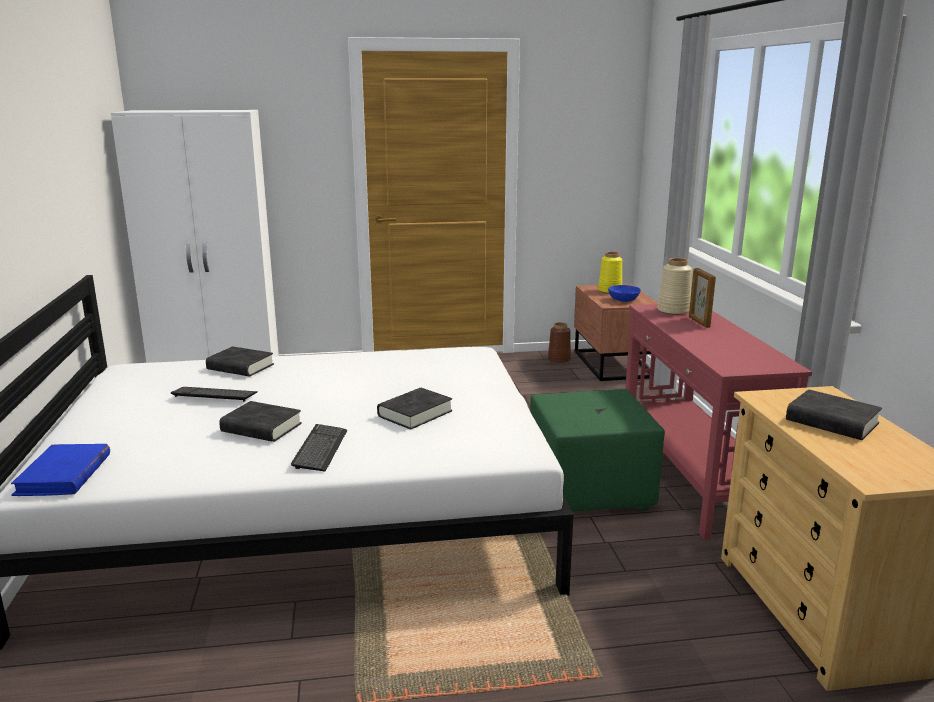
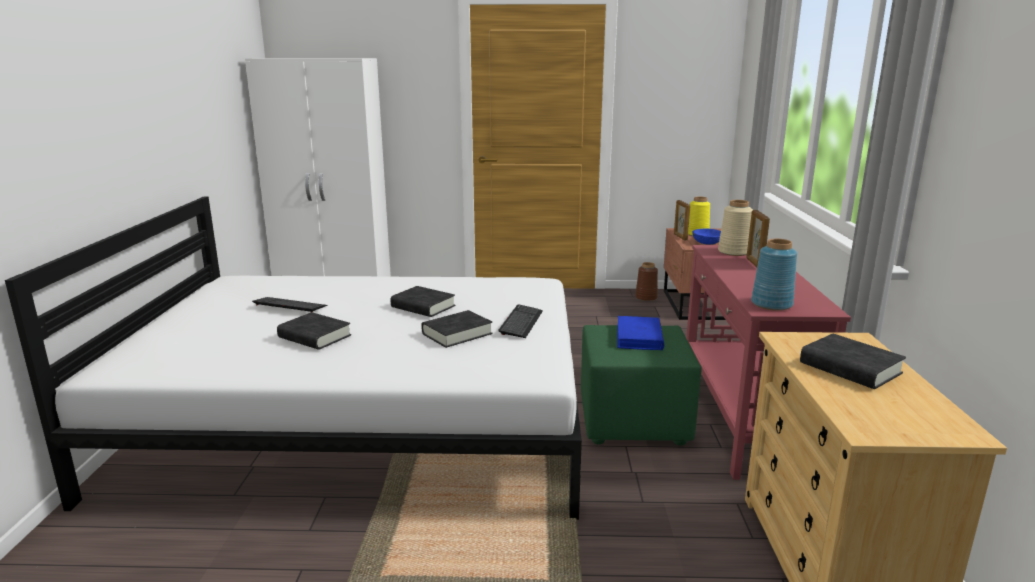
camera: 10 degrees right, 0 degrees up
(64, 475) = (131, 364): blue book -> blue book (639, 337)
(240, 367) = (324, 283): black book -> black book (423, 307)
(320, 449) = (356, 359): keyboard -> keyboard (521, 322)
(594, 295) = (680, 237): none -> picture frame
(734, 363) = (771, 304): none -> blue vase

